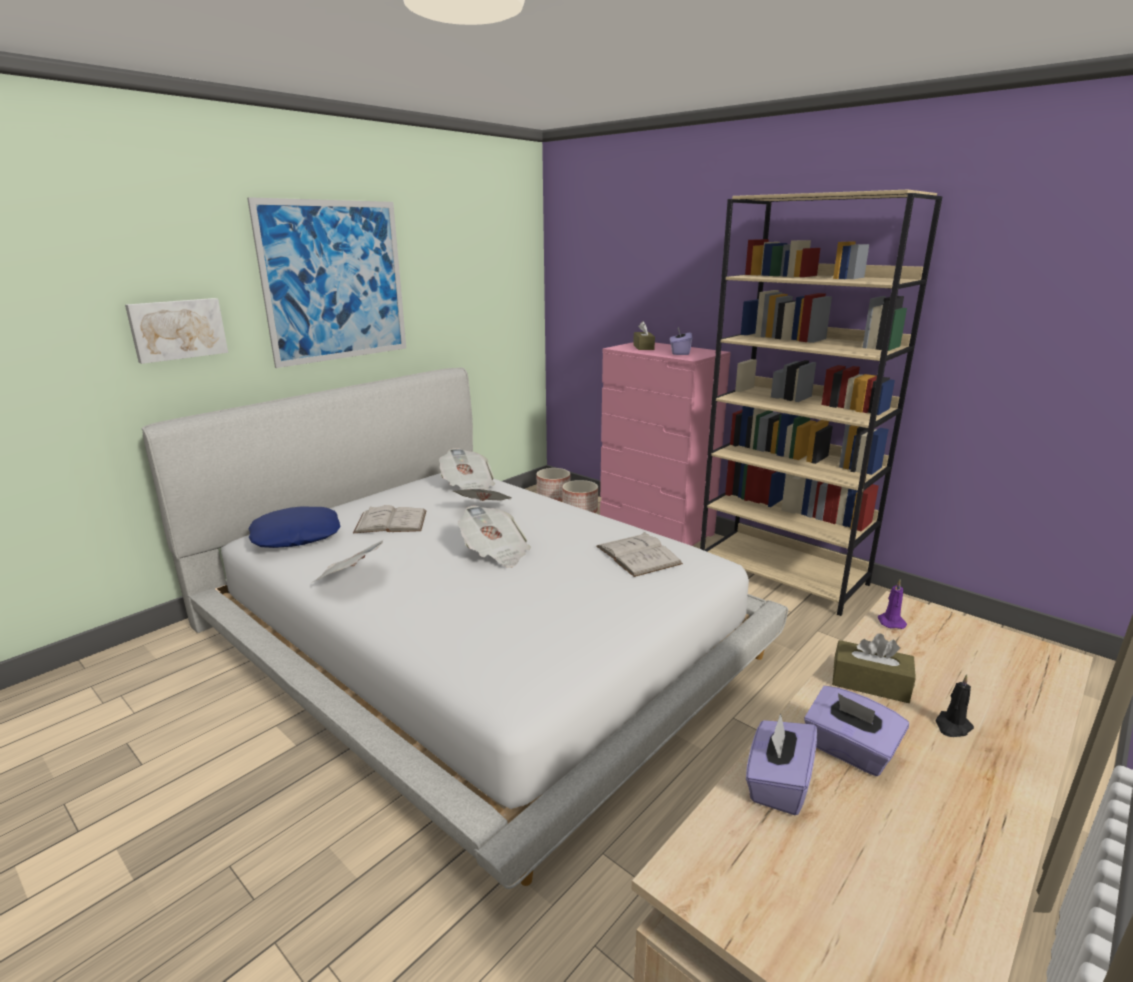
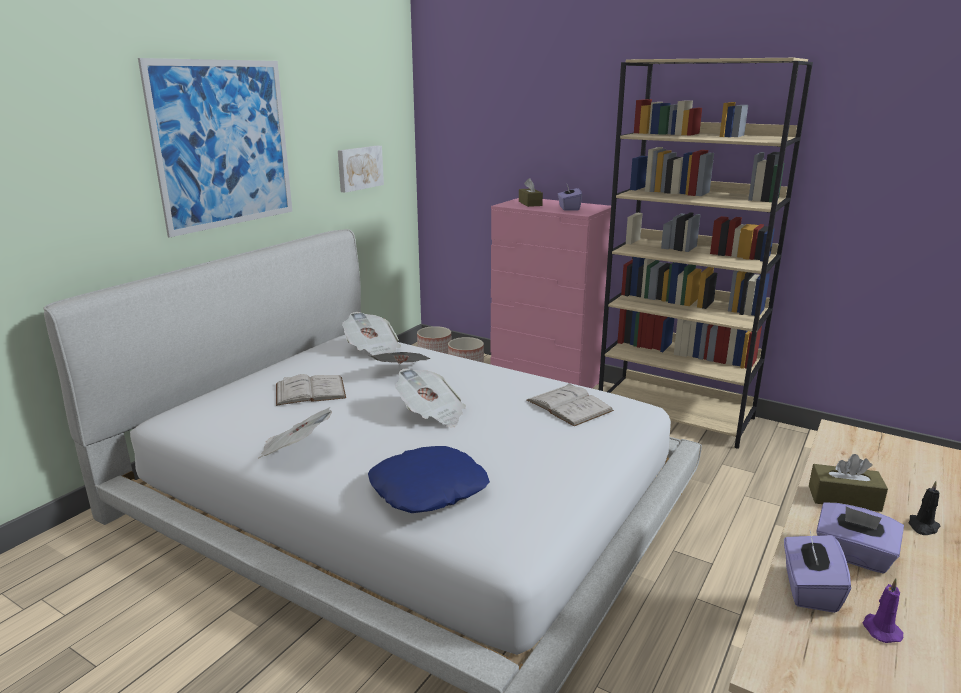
camera: 10 degrees left, 0 degrees up
(177, 329) = (71, 200): picture -> picture (359, 168)
(296, 536) = (215, 412): blue pillow -> blue pillow (428, 488)
(890, 622) = (837, 445): purple candle -> purple candle (880, 629)

